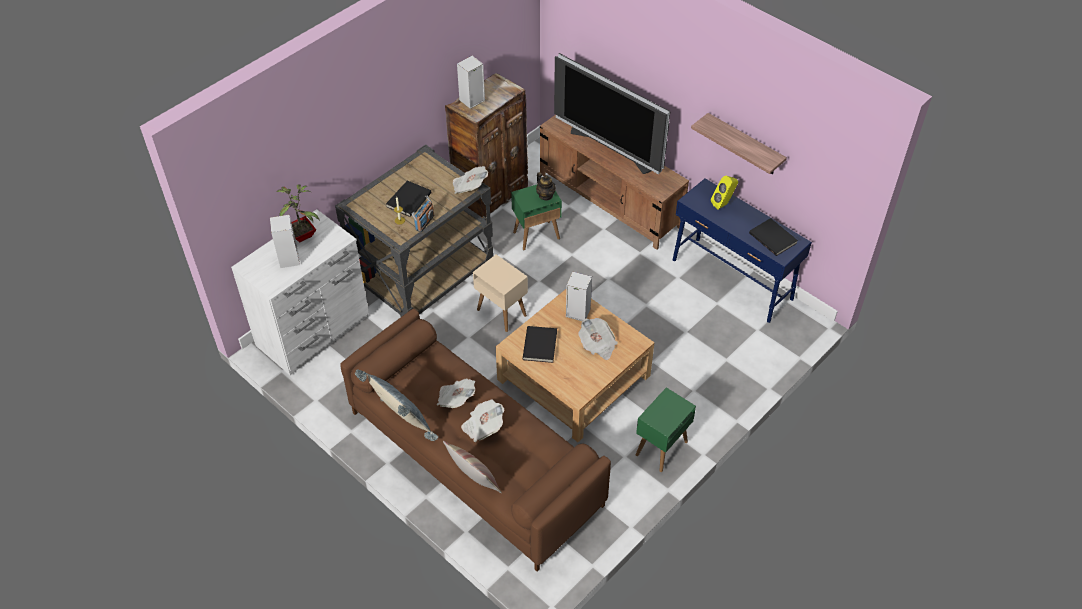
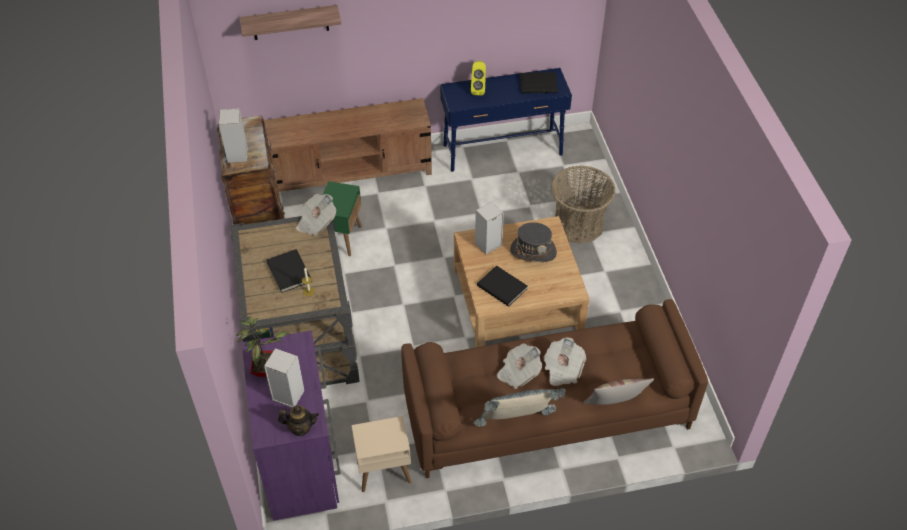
camera: 55 degrees left, 0 degrees up
(314, 332) = (301, 461): white dresser -> purple dresser
(424, 222) = (329, 275): radio -> none
(501, 312) = (405, 309): beige side table -> beige side table (383, 473)
(545, 195) = (343, 192): teapot -> teapot (300, 428)
(597, 345) = (533, 251): newspaper -> grey hat
(612, 148) = (341, 120): television -> none
(661, 449) = (630, 284): green side table -> none
(696, 376) = (578, 224): none -> basket
(744, 145) = (475, 27): shelf -> shelf (290, 22)

